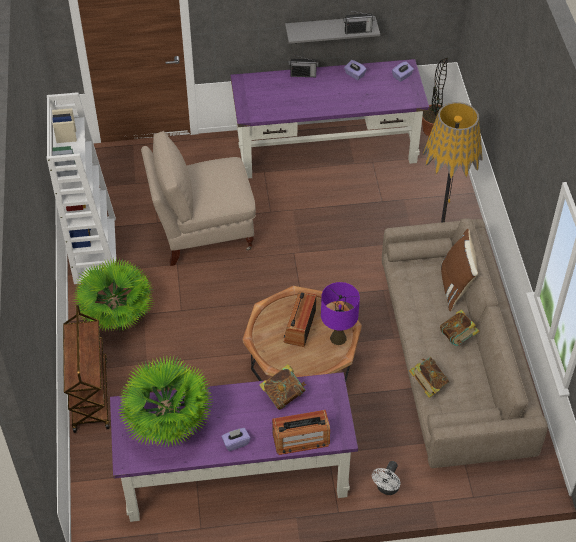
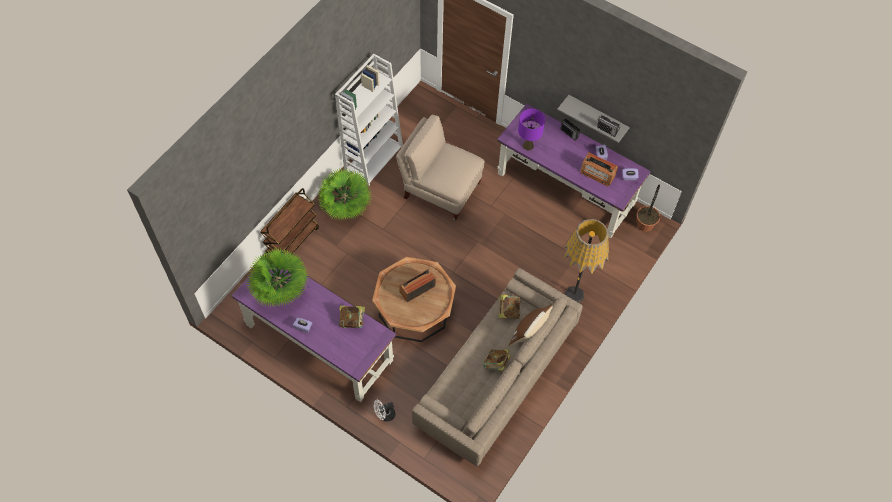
camera: 40 degrees right, 10 degrees up
(301, 439) = (335, 352): radio -> radio (597, 174)
(338, 338) = (430, 312): purple table lamp -> purple table lamp (528, 146)
(428, 384) = (449, 377): book -> book (508, 311)

